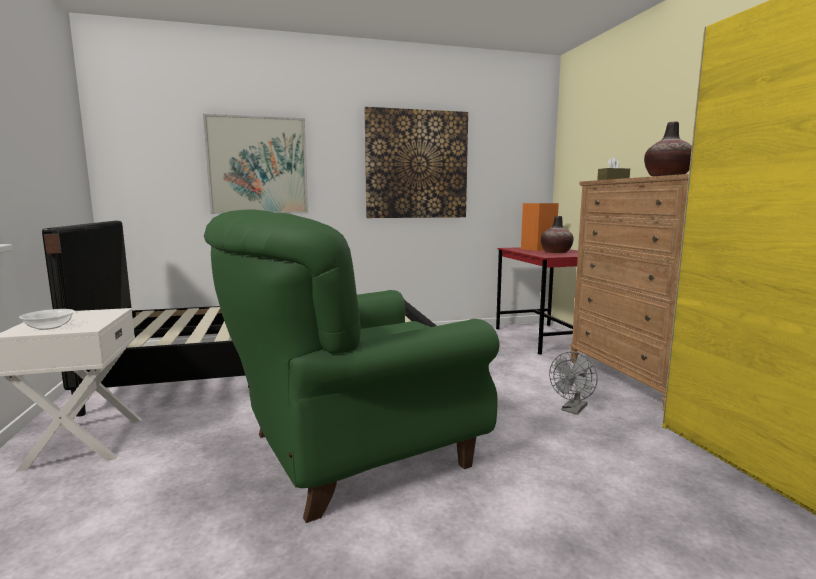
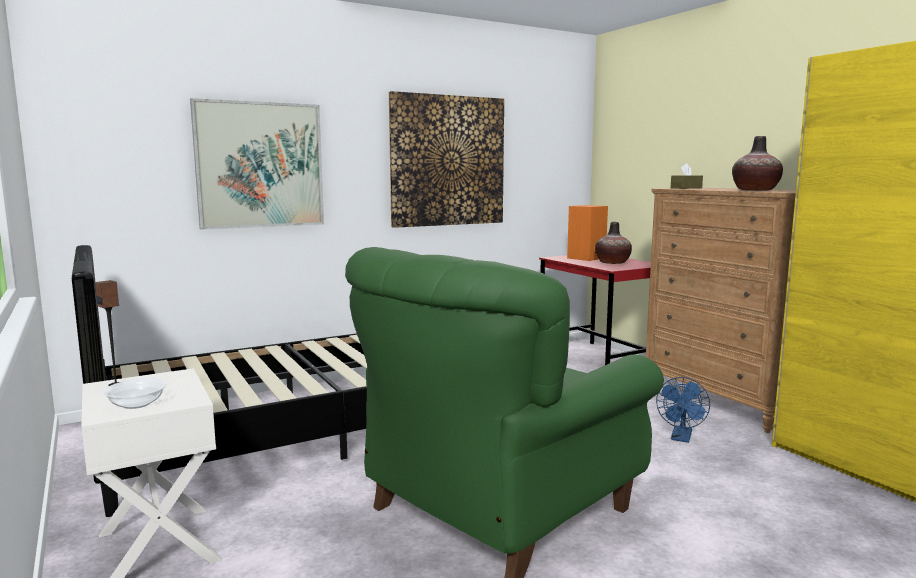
camera: 15 degrees left, 0 degrees up
(572, 410) = (681, 438): grey fan -> blue fan

